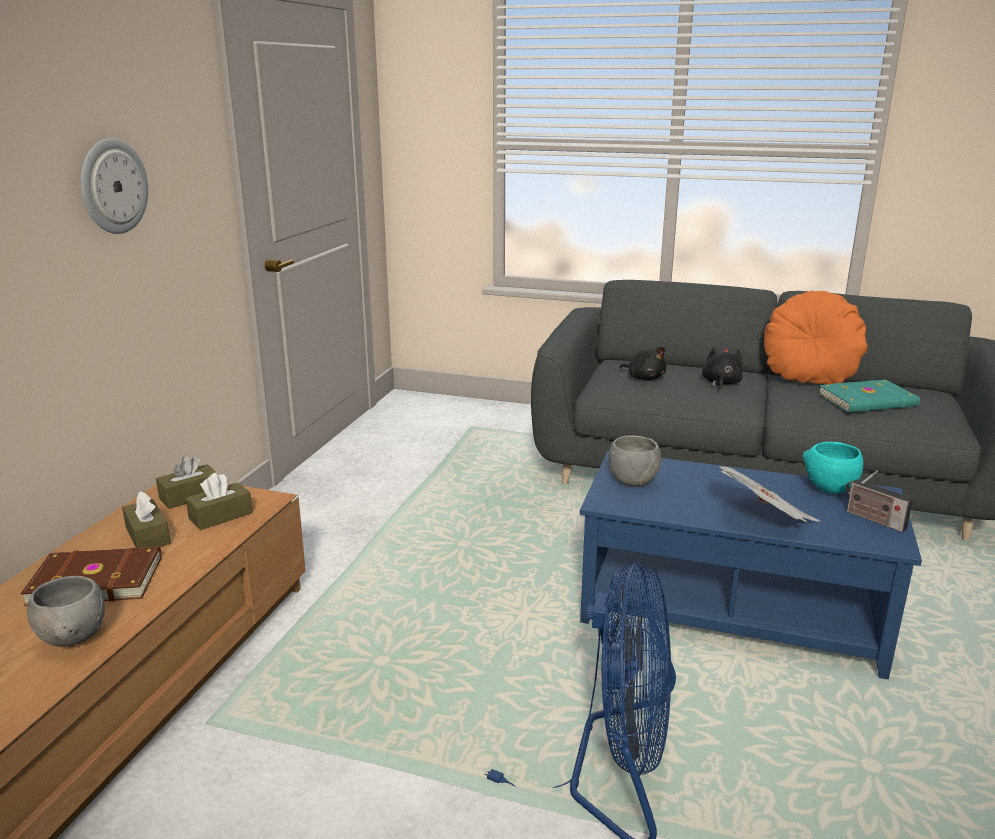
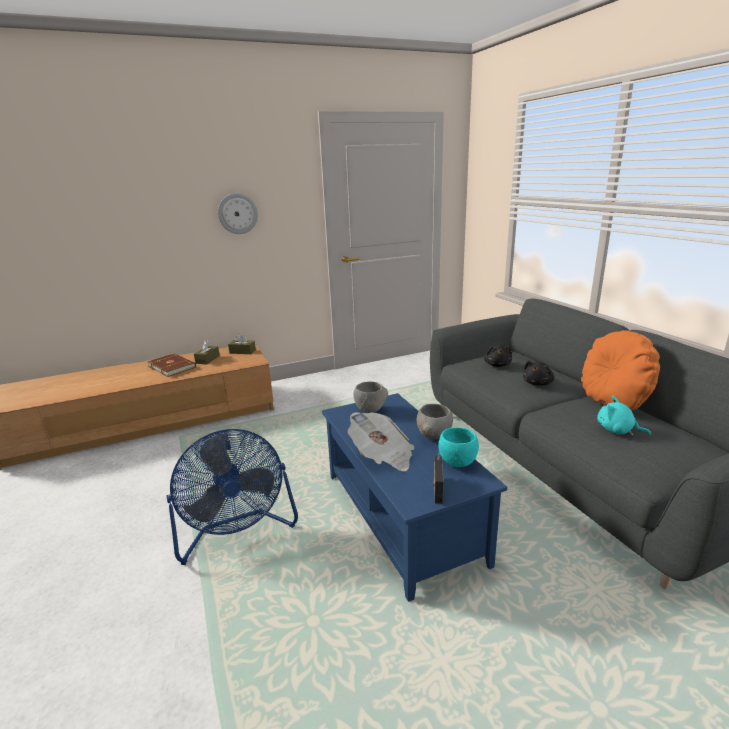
camera: 50 degrees right, 0 degrees up
(73, 640) = (136, 380): grey bowl -> grey bowl (433, 437)
(221, 516) = (235, 361): brown tissue box -> none
(721, 383) = (538, 383): black plush toy -> black plush toy turned 150 degrees clockwise
(868, 401) = (617, 430): turquoise book -> turquoise plush toy

